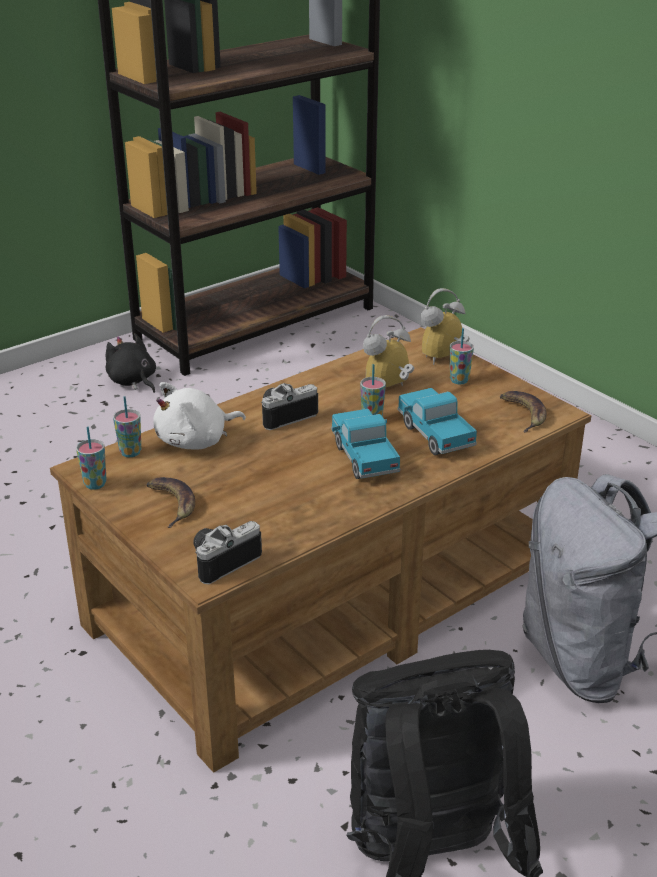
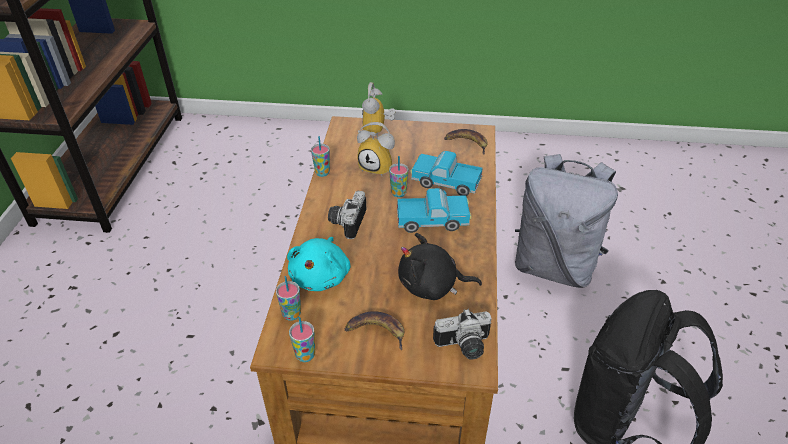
camera: 45 degrees left, 10 degrees up
(133, 381) = (74, 258): black plush toy -> black plush toy (432, 286)
(196, 441) = (321, 276): white plush toy -> turquoise plush toy
(221, 560) = (464, 347): camera -> camera turned 105 degrees counterclockwise
(364, 457) = (433, 221): toy truck -> toy truck turned 150 degrees clockwise
(390, 389) = (378, 167): alarm clock -> alarm clock turned 75 degrees counterclockwise
(459, 380) = (406, 140): cup -> cup (322, 173)

